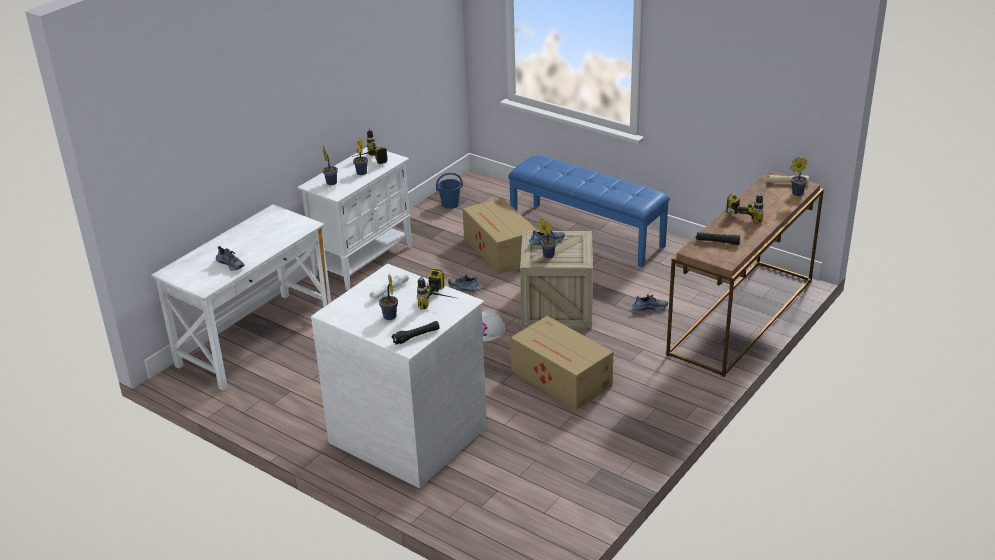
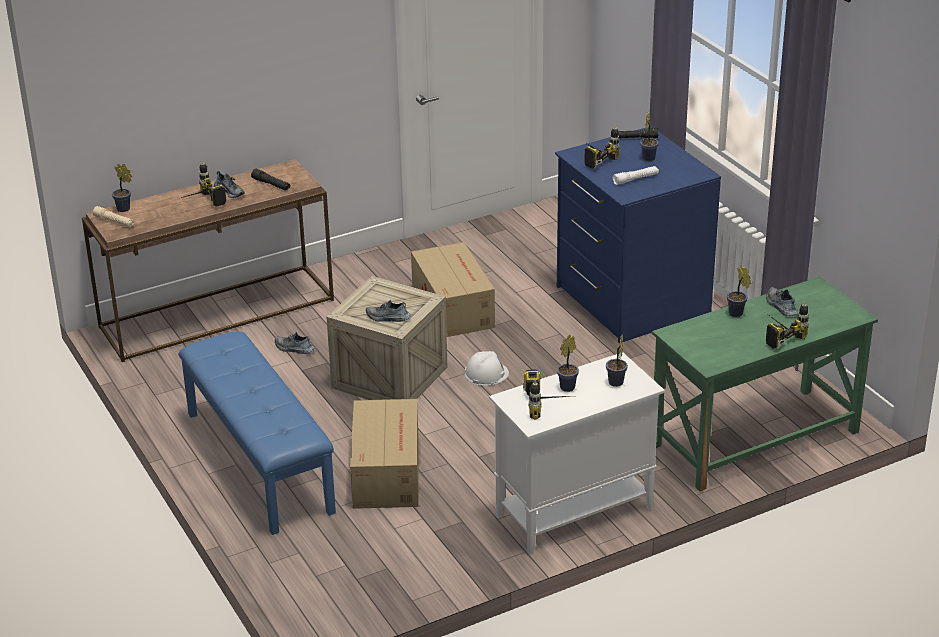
camera: 155 degrees left, 0 degrees up
(229, 243) = (777, 334): none -> power drill
(255, 339) = (755, 439): white desk -> green desk
(409, 433) = (630, 300): white dresser -> blue dresser
(450, 204) = (390, 577): blue bucket -> none
(464, 288) = (473, 432): shoe -> shoe (230, 191)
(547, 255) = (403, 301): potted plant -> potted plant (737, 314)

